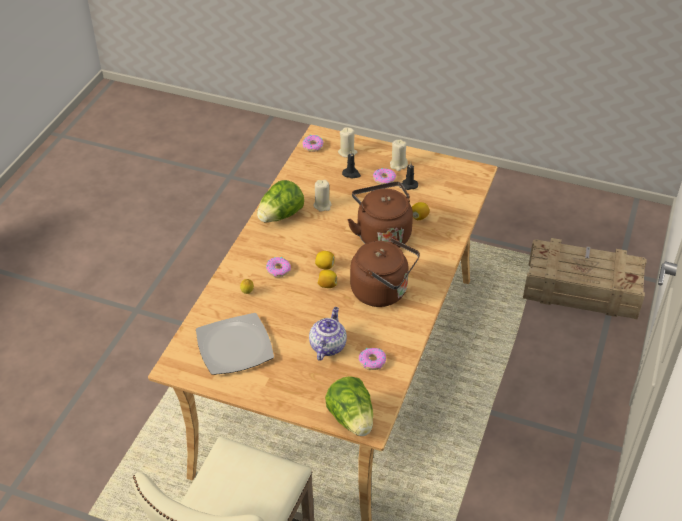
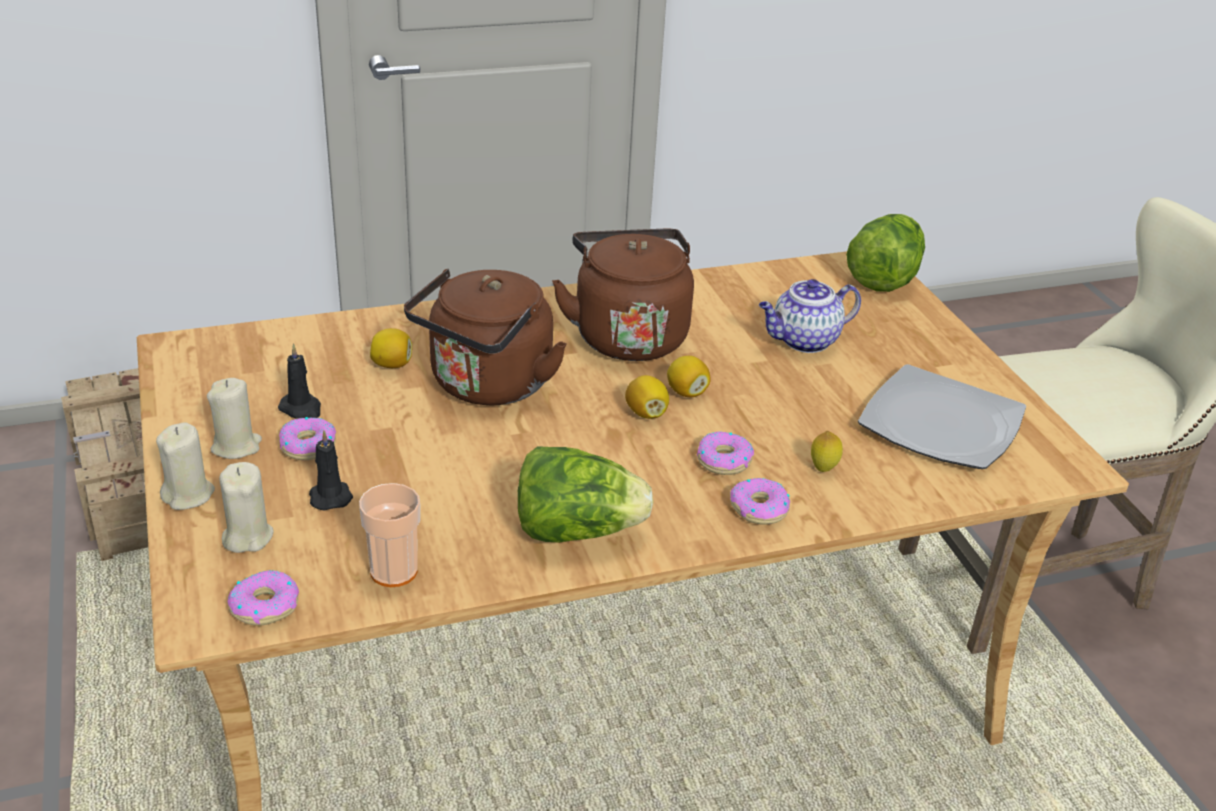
camera: 130 degrees left, 10 degrees down
(302, 173) = (393, 571): none -> cup
(322, 205) = (480, 490): beige candle -> beige candle (188, 495)
(372, 361) = (773, 296): donut -> donut (759, 508)

